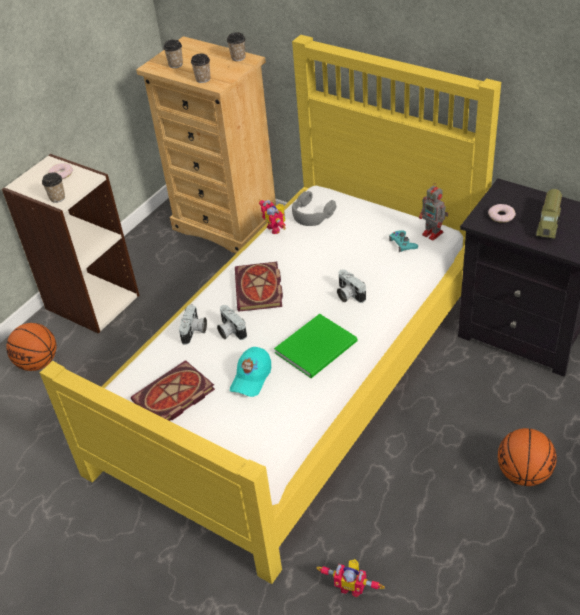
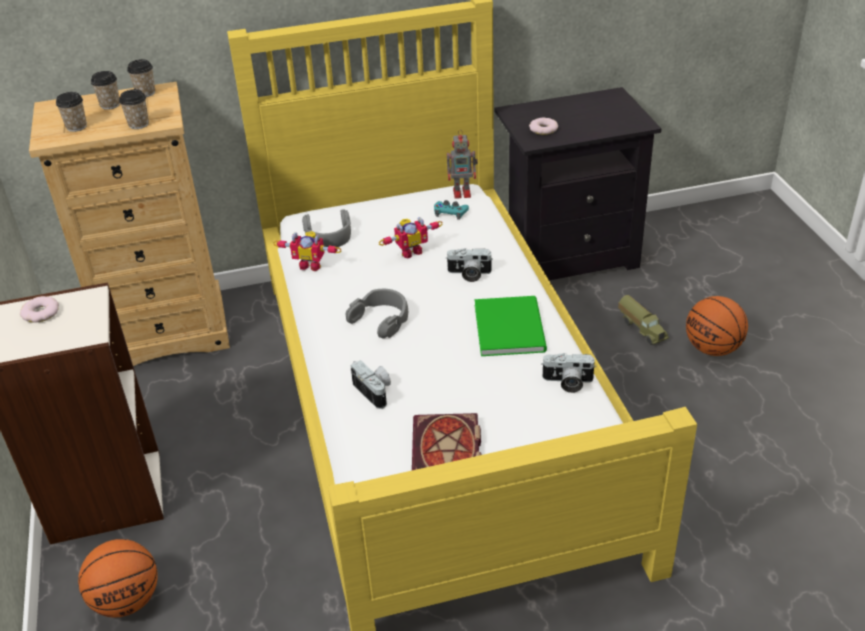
camera: 50 degrees left, 5 degrees down
(57, 198) = (80, 335): cup -> cup (110, 105)
(230, 331) = (410, 368): camera -> camera (567, 382)
(251, 378) = (494, 388): turquoise cap -> none
(260, 290) = (381, 319): book -> grey headphones
(352, 586) = (727, 522): toy robot -> toy robot (410, 251)
(549, 223) = (586, 117): toy truck -> toy truck (642, 329)

